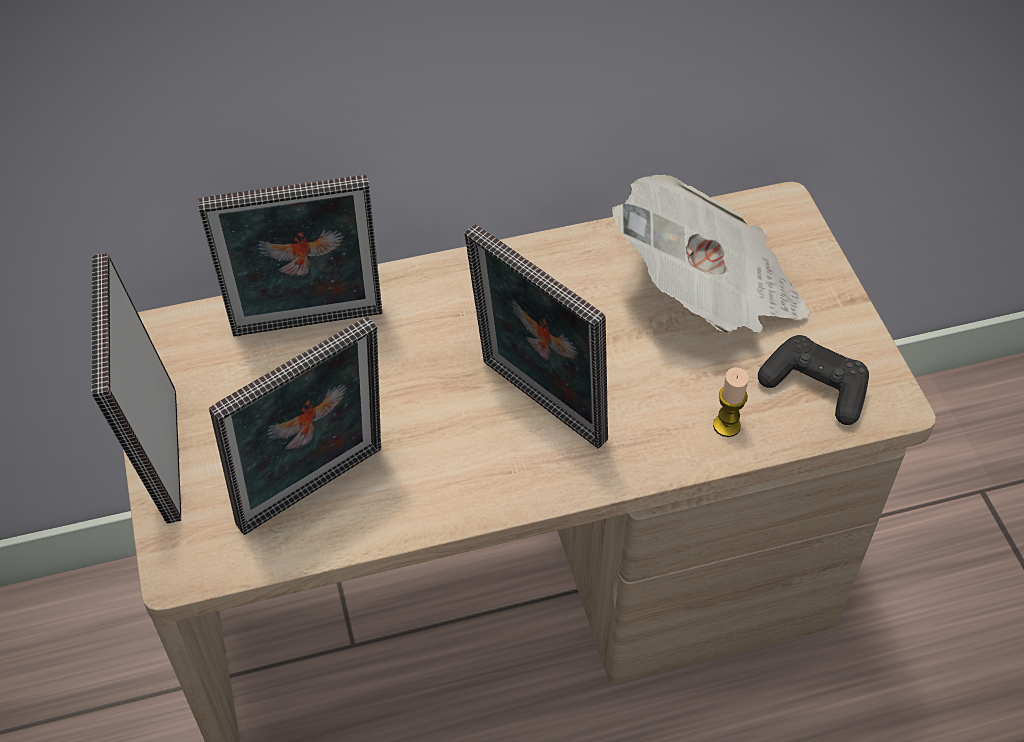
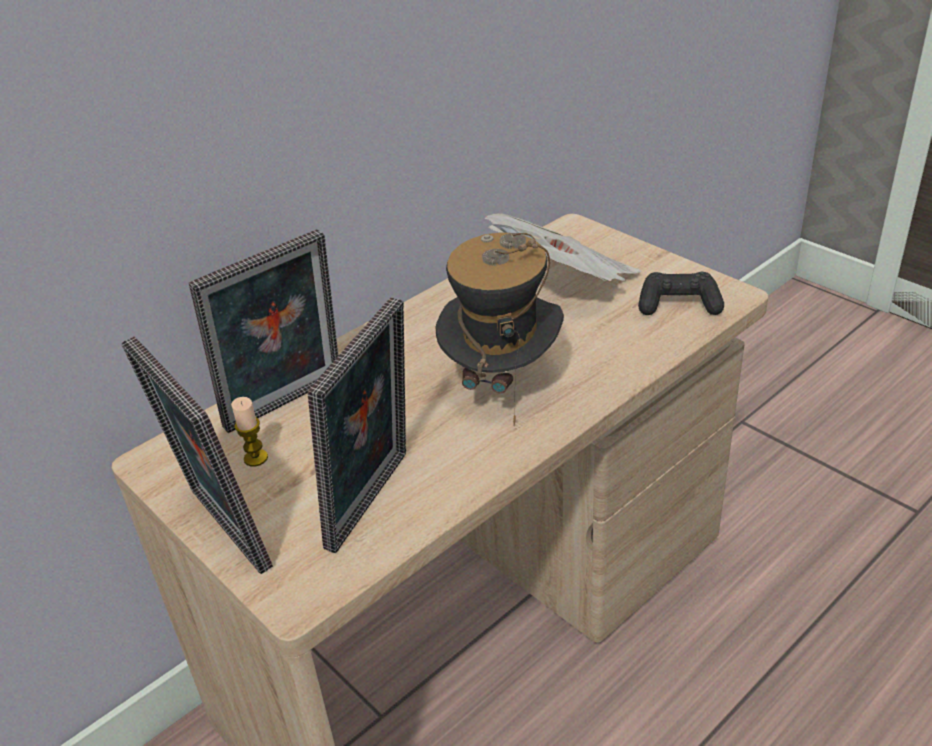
camera: 25 degrees left, 15 degrees down
(537, 406) = (502, 384): picture frame -> hat
(726, 426) = (642, 345): candle -> candle (256, 458)

